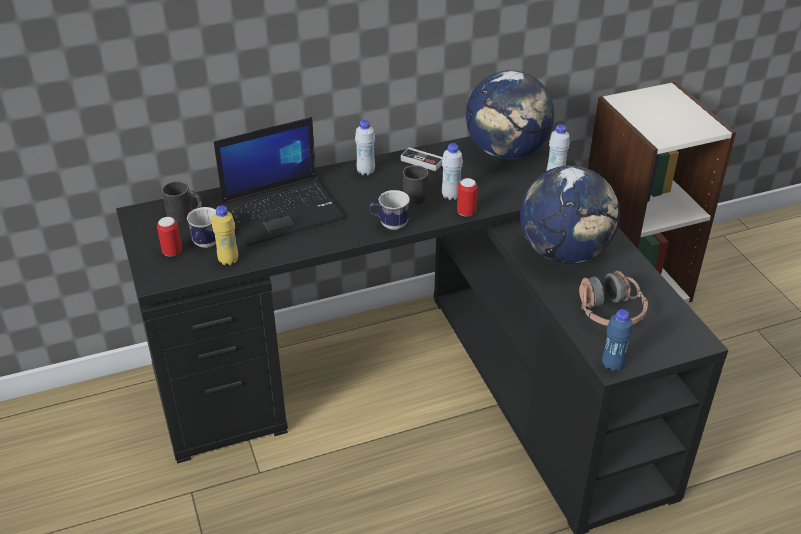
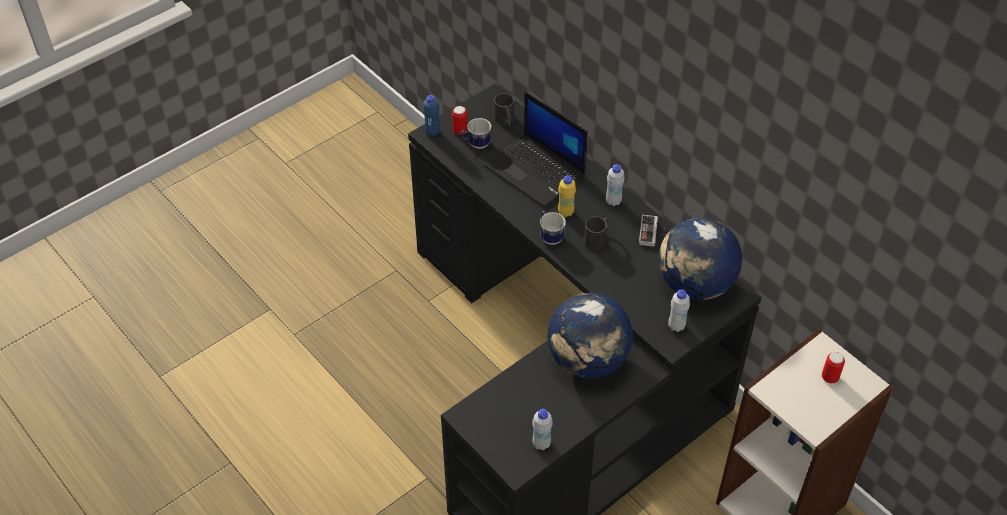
camera: 70 degrees right, 10 degrees up
(228, 260) = (464, 162): yellow bottle -> yellow bottle (565, 212)
(450, 196) = (608, 263): white bottle -> white bottle (541, 444)
(466, 212) = (590, 278): can -> can (829, 377)
(610, 312) = (525, 404): headphones -> none
(612, 365) = (464, 415): blue bottle -> blue bottle (432, 132)

